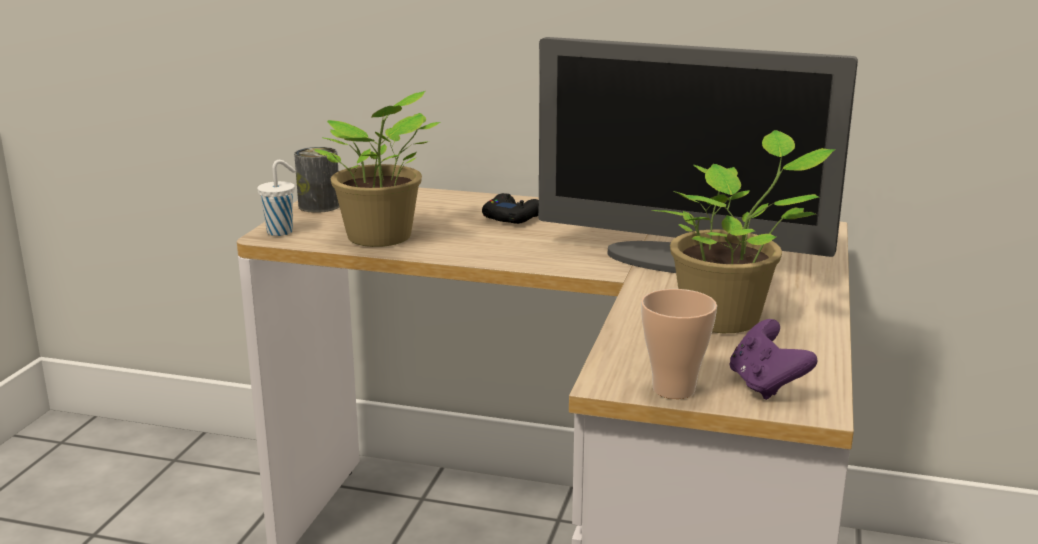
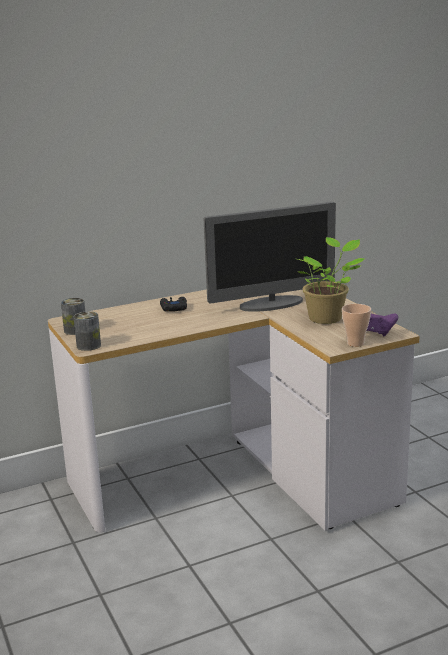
camera: 40 degrees left, 0 degrees up
(281, 232) = (88, 346): white cup -> can
(381, 239) = (140, 334): potted plant -> none

